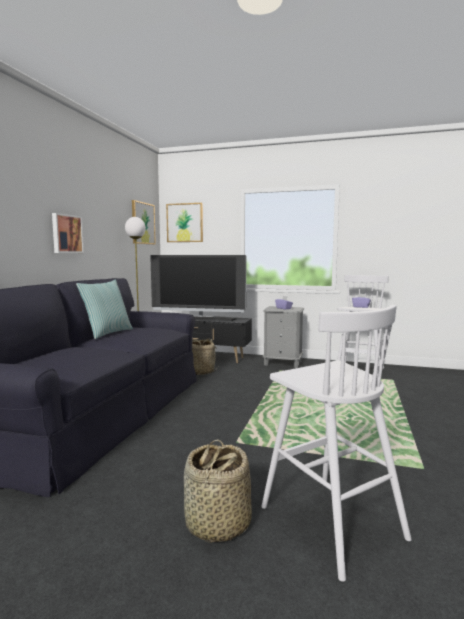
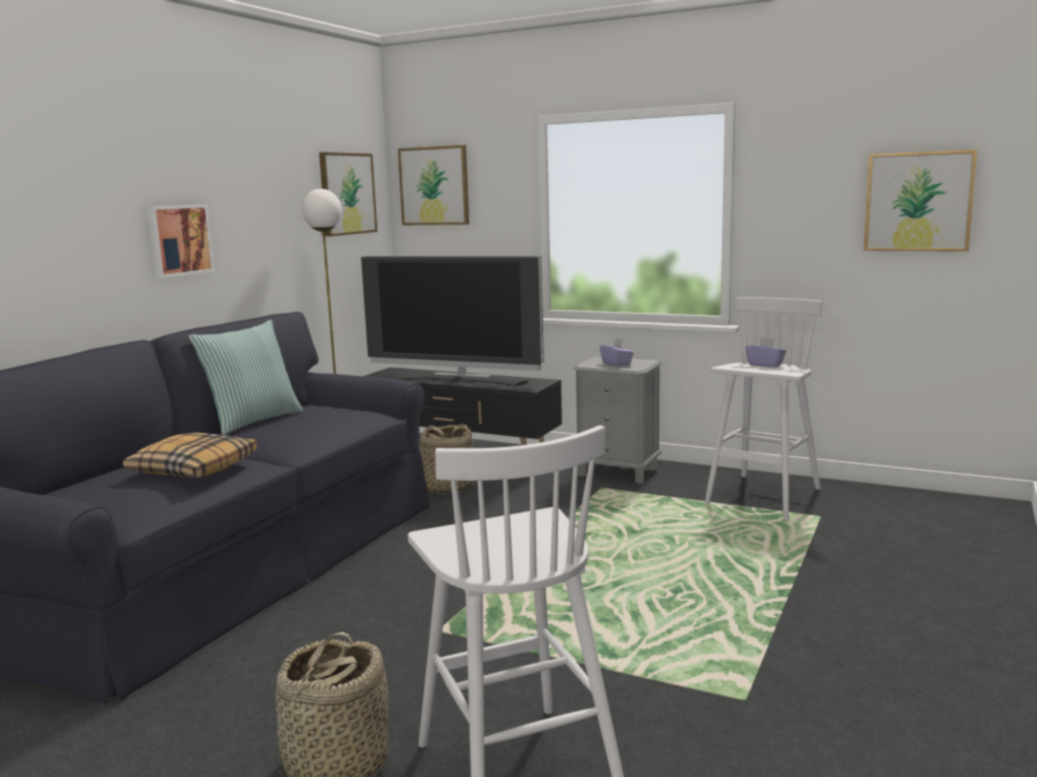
camera: 10 degrees right, 5 degrees up
(89, 354) = (193, 469): none -> pillow
(426, 231) = (918, 201): none -> picture

